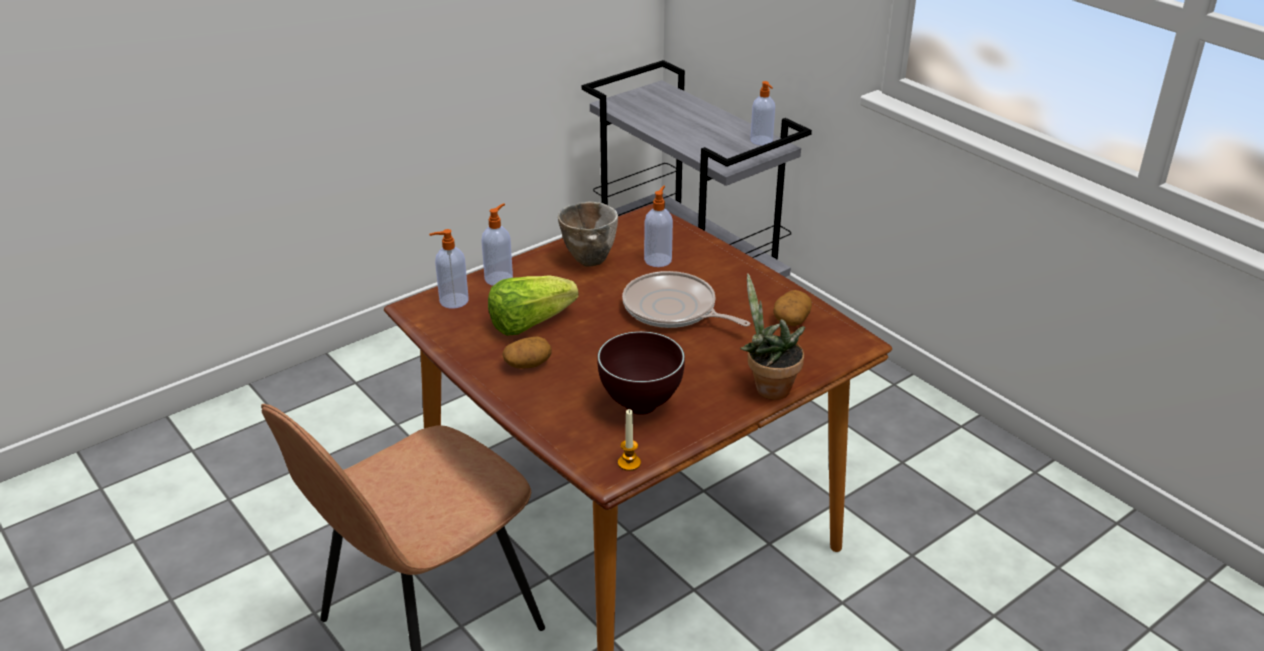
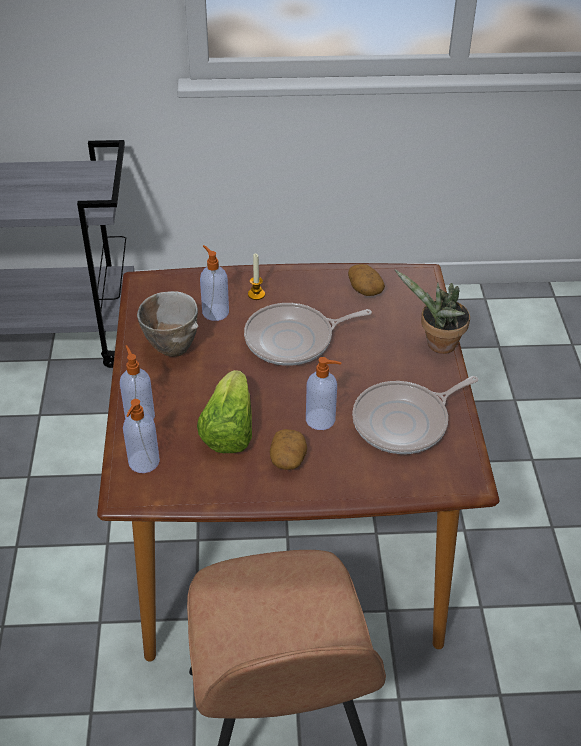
camera: 55 degrees left, 10 degrees up
(629, 463) = (468, 463): candle -> candle (256, 294)
(641, 407) = (405, 422): brown bowl -> frying pan
(762, 141) = (84, 171): soap dispenser -> soap dispenser (321, 419)

